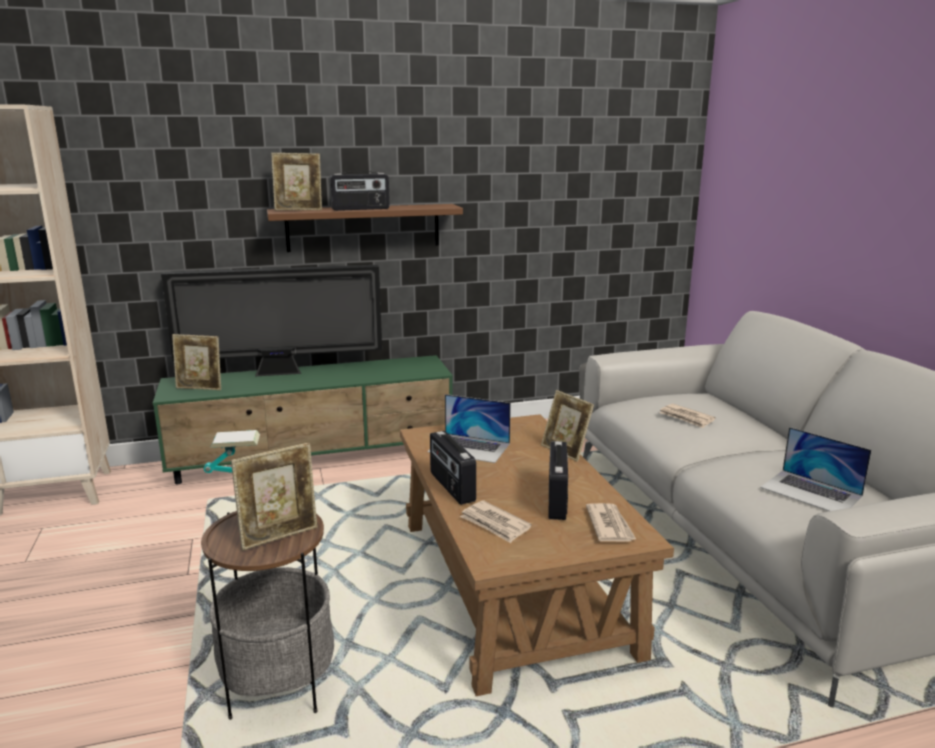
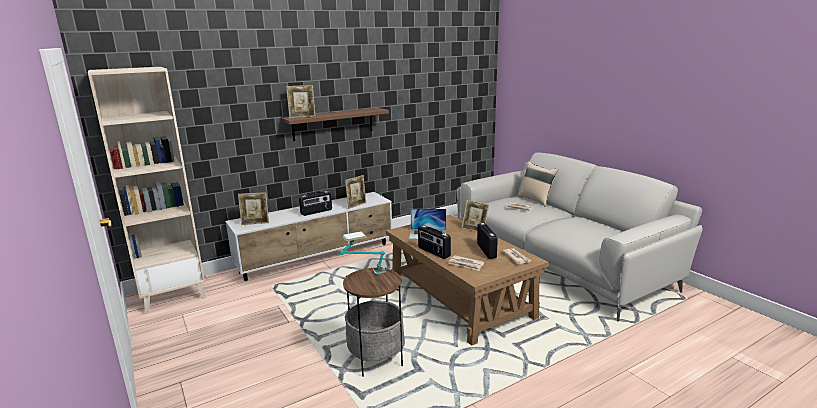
camera: 15 degrees left, 0 degrees up
(280, 536) = (382, 281): picture frame -> picture frame (356, 205)
(281, 372) = (295, 210): television -> none
(315, 460) = (317, 257): green tv stand -> white tv stand
(360, 209) = (335, 114): radio -> radio (316, 212)
(732, 406) = (536, 200): none -> beige pillow
(811, 492) = (591, 232): laptop -> none

